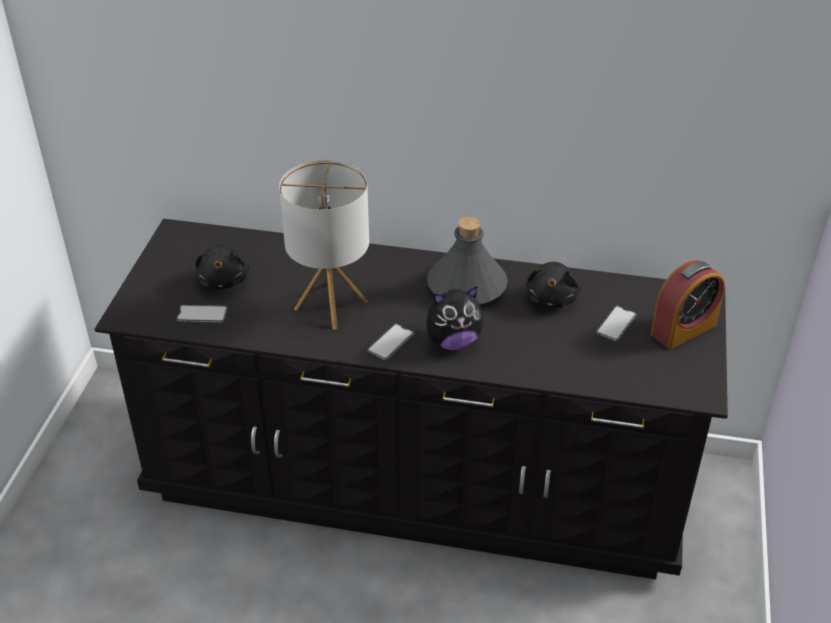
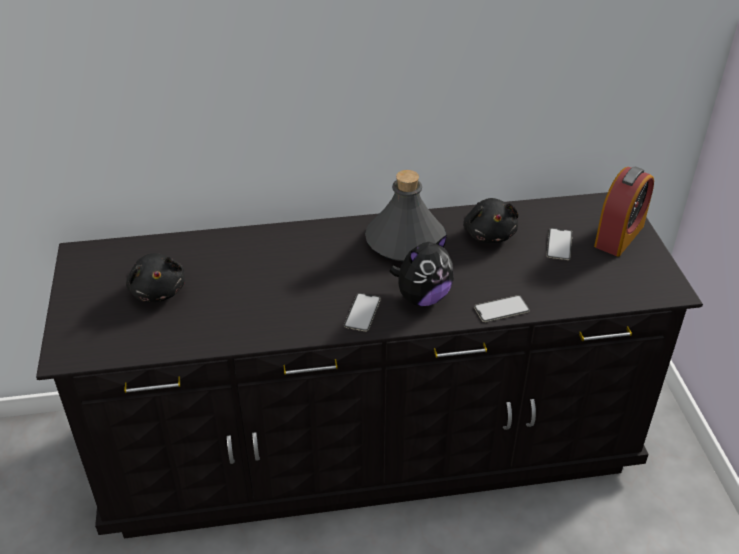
camera: 20 degrees left, 0 degrees up
(202, 314) = (151, 332): phone -> phone (501, 309)
(331, 305) = (283, 290): table lamp -> none

